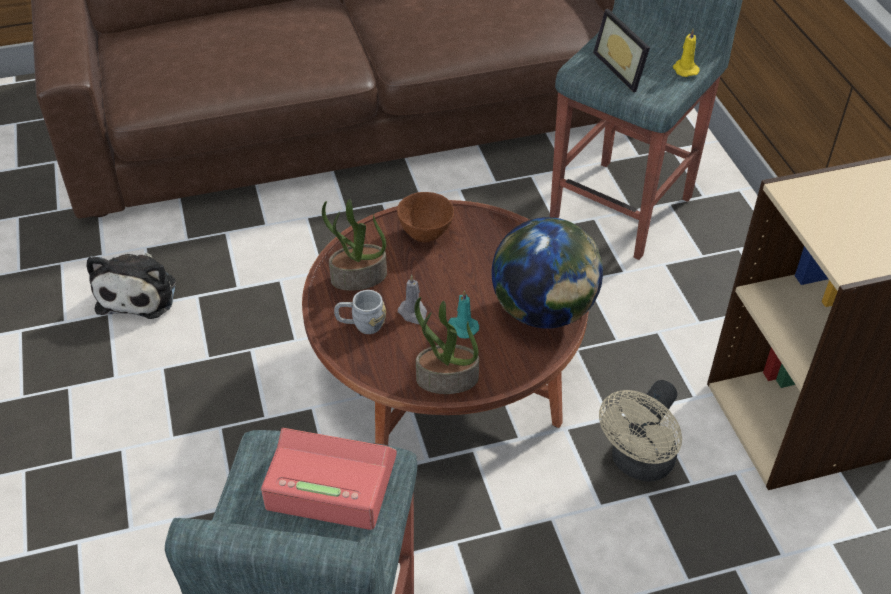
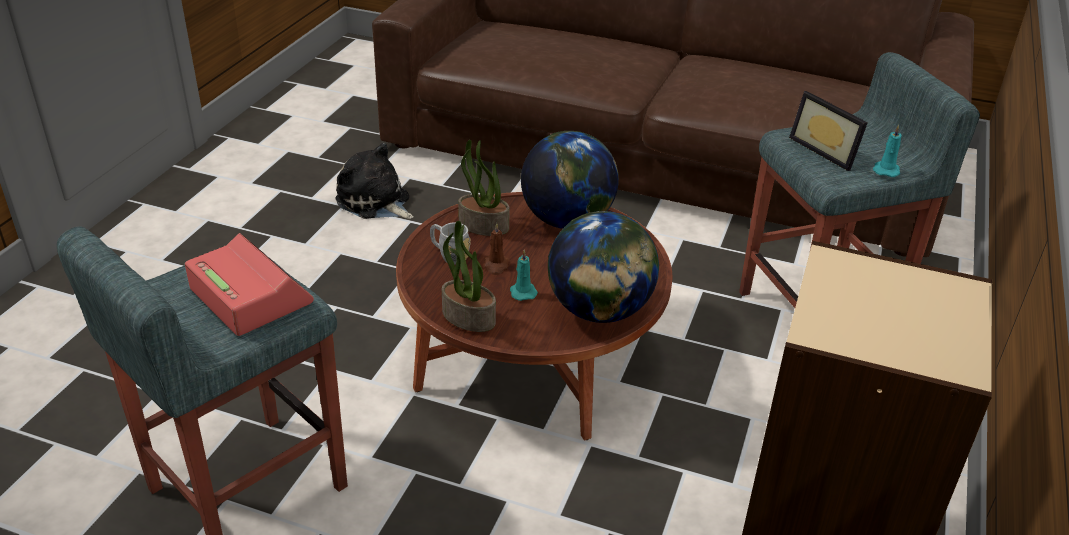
camera: 35 degrees right, 10 degrees down
(139, 292) = (375, 202): plush toy -> plush toy turned 90 degrees clockwise
(413, 313) = (496, 266): grey candle -> brown candle
(425, 234) = (567, 221): brown bowl -> globe
(624, 69) = (827, 150): picture frame -> picture frame turned 45 degrees counterclockwise
(638, 464) = (625, 505): beige fan -> none
(684, 69) = (886, 170): yellow candle -> turquoise candle

